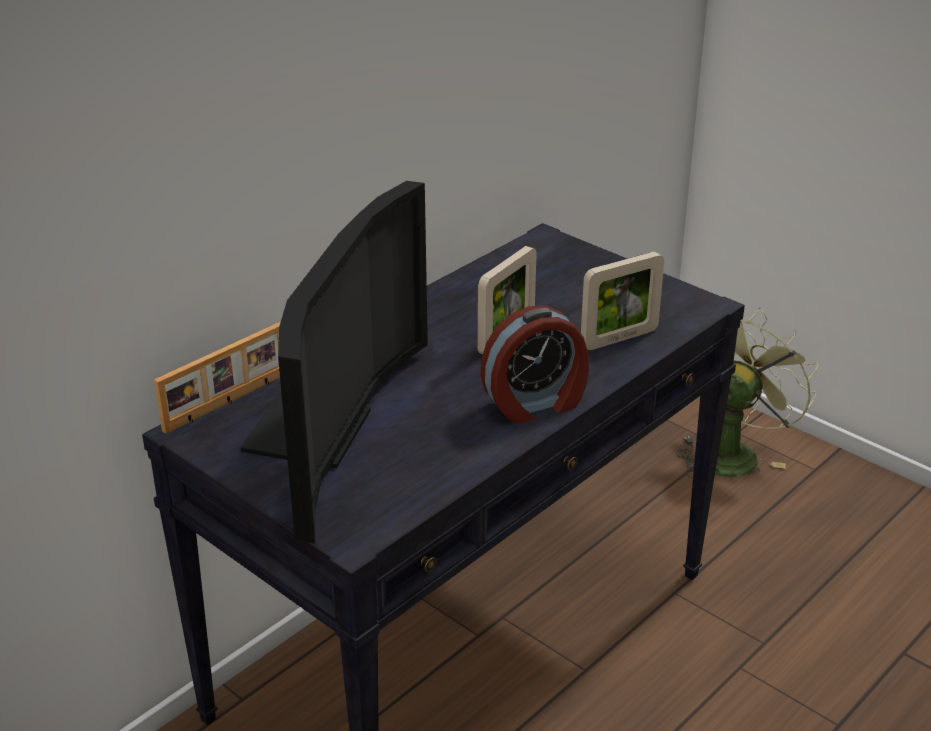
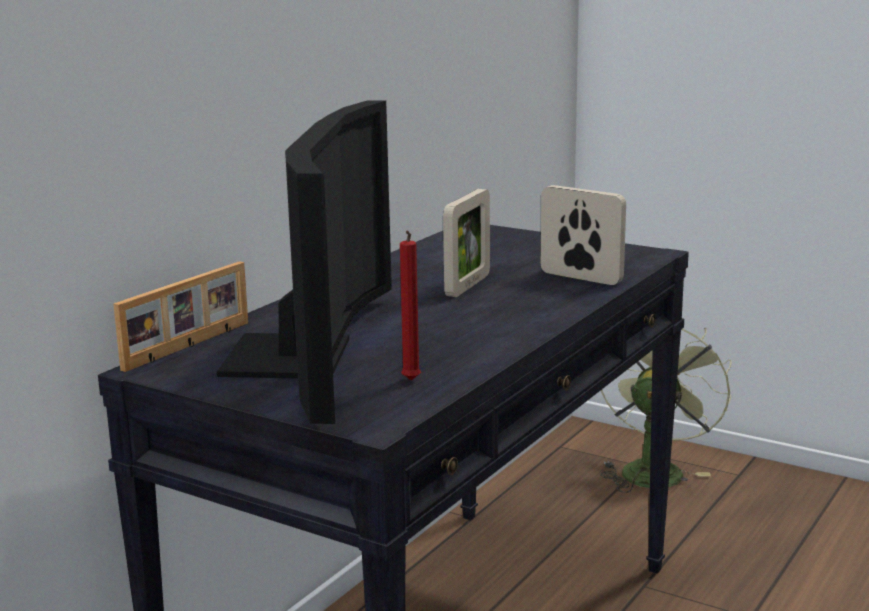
camera: 10 degrees left, 15 degrees down
(404, 482) = (410, 381): none -> red candle
(535, 404) = (521, 321): alarm clock -> none
(619, 338) = (581, 278): picture frame -> picture frame turned 105 degrees counterclockwise

